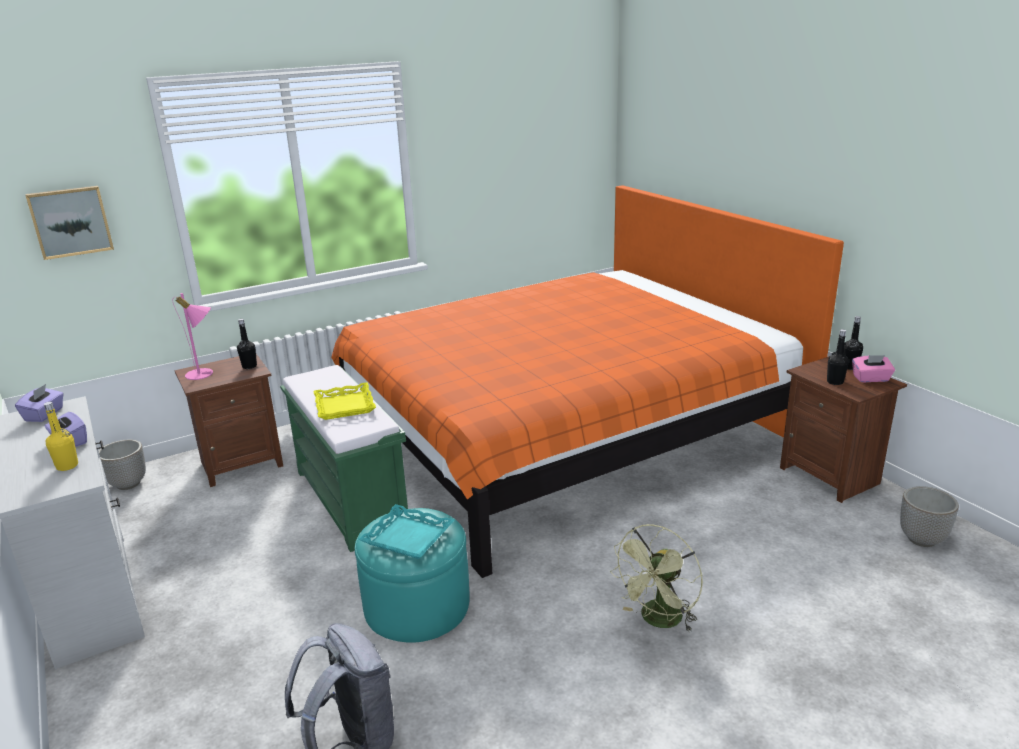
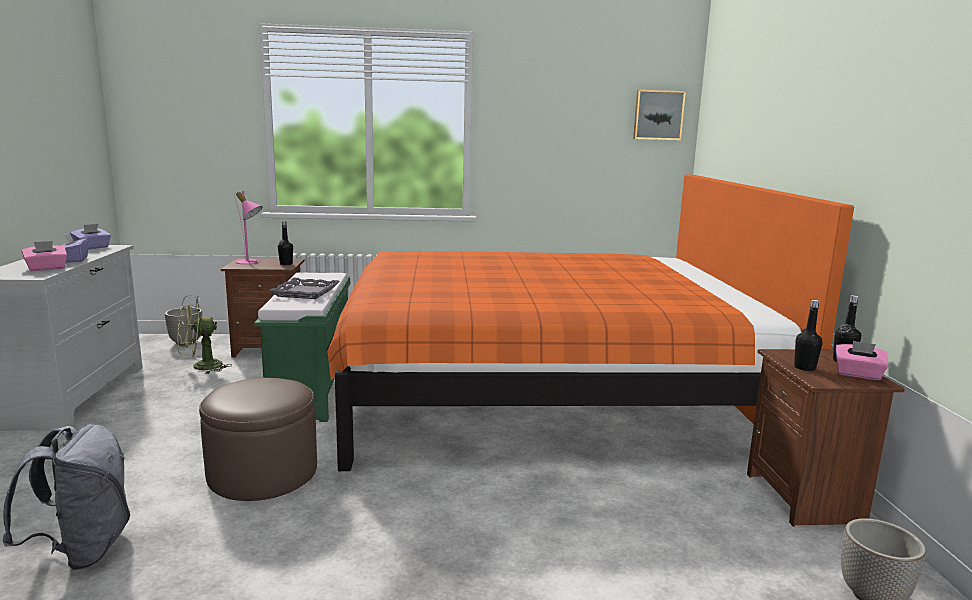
camera: 25 degrees right, 10 degrees down
(67, 466) = (47, 268): yellow bottle -> pink tissue box
(70, 221) = (188, 127): picture -> picture (658, 115)
(345, 406) = (306, 292): yellow tray -> grey tray
(408, 537) = (252, 393): turquoise tray -> none
(417, 605) = (263, 473): turquoise ottoman -> brown ottoman
(658, 621) = (453, 561): green fan -> green fan (200, 367)

